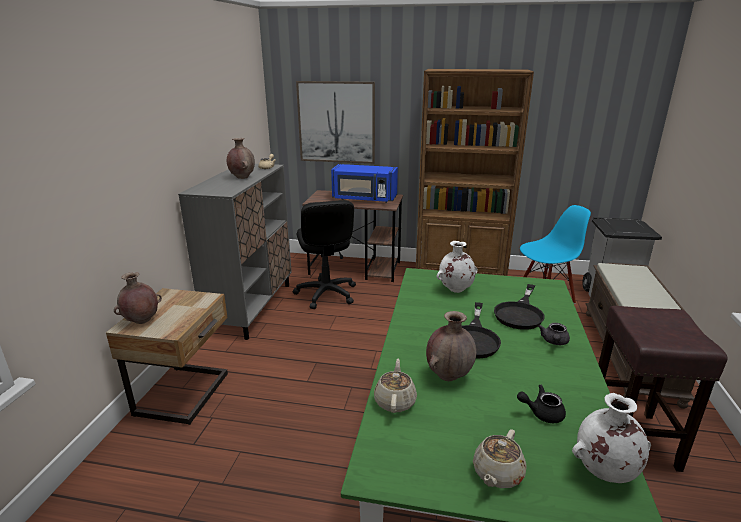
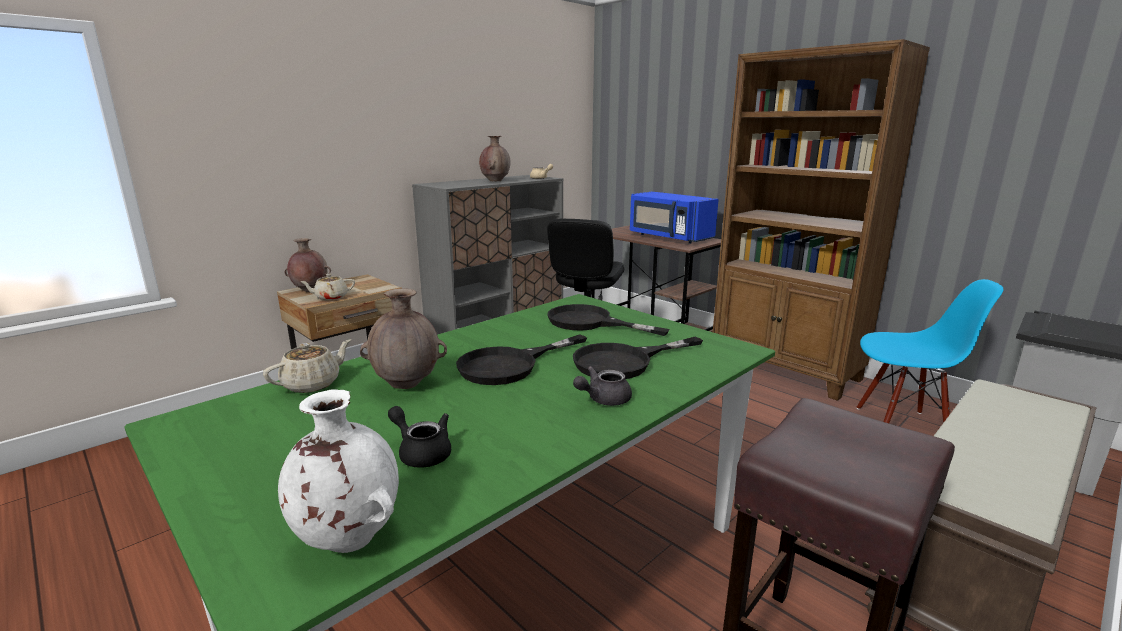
camera: 35 degrees right, 5 degrees down
(336, 122) = (660, 139): picture -> none
(455, 290) = (590, 322): white vase -> black frying pan
(497, 474) = (251, 476): beige teapot -> beige teapot (330, 297)

